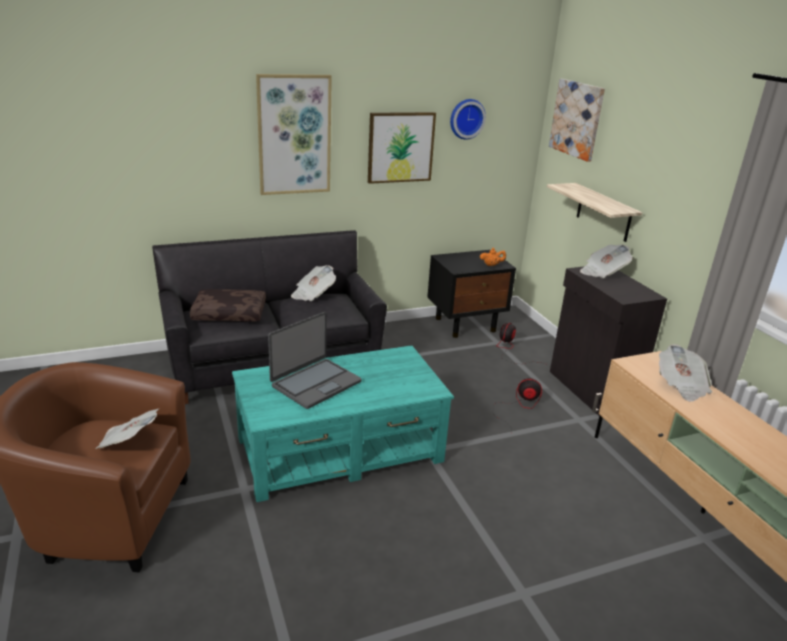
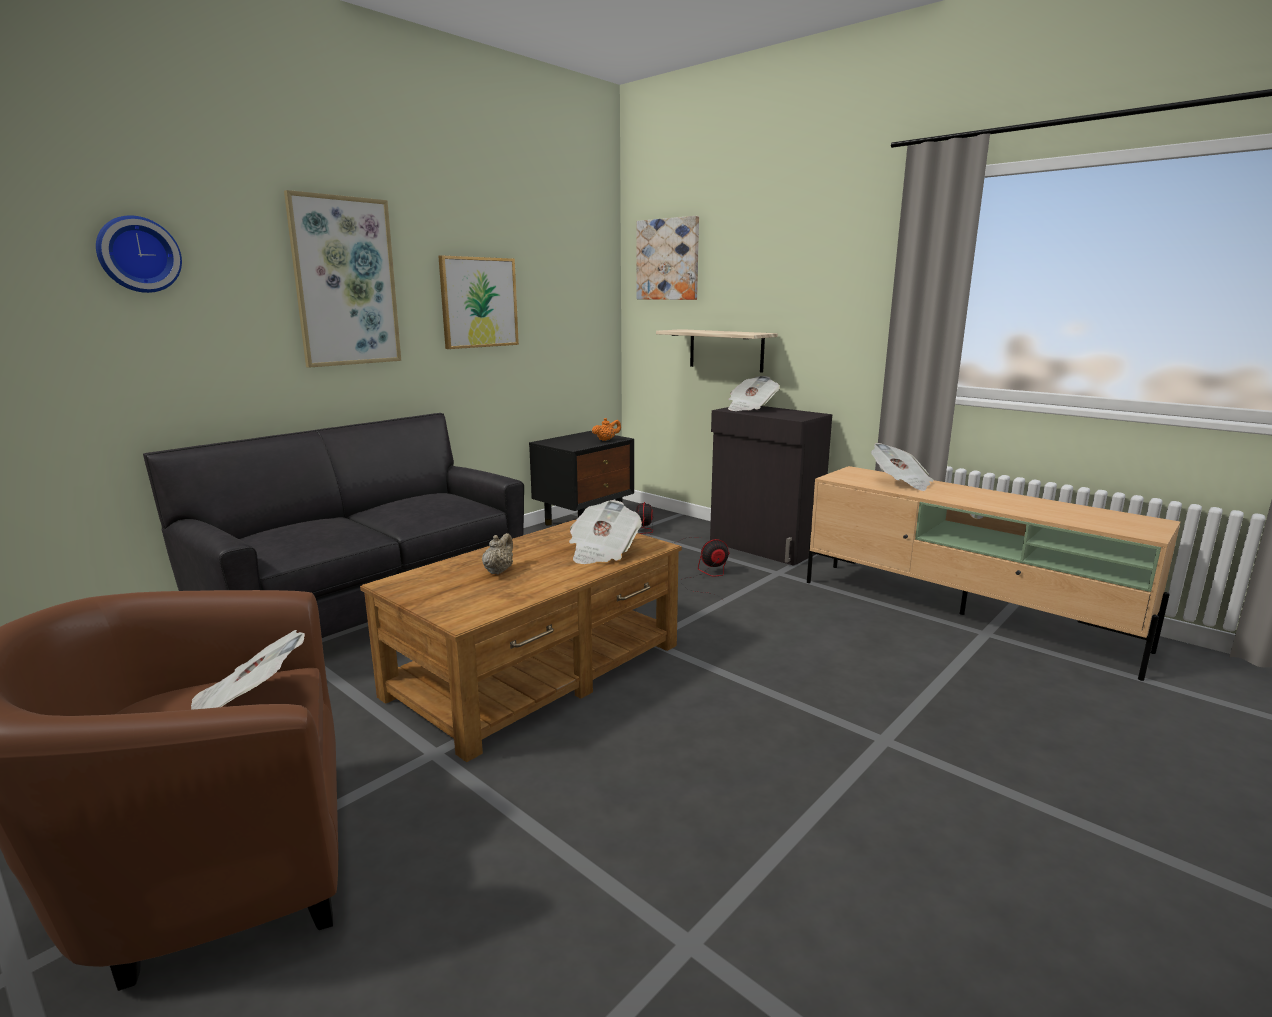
camera: 25 degrees left, 10 degrees down
(230, 313) = (304, 530): brown pillow -> none
(313, 294) = (410, 495): newspaper -> newspaper (602, 552)
(315, 383) = (498, 571): laptop -> beige teapot
(341, 450) = (539, 670): turquoise coffee table -> brown coffee table
(466, 118) = (546, 268): wall clock -> wall clock (138, 254)

